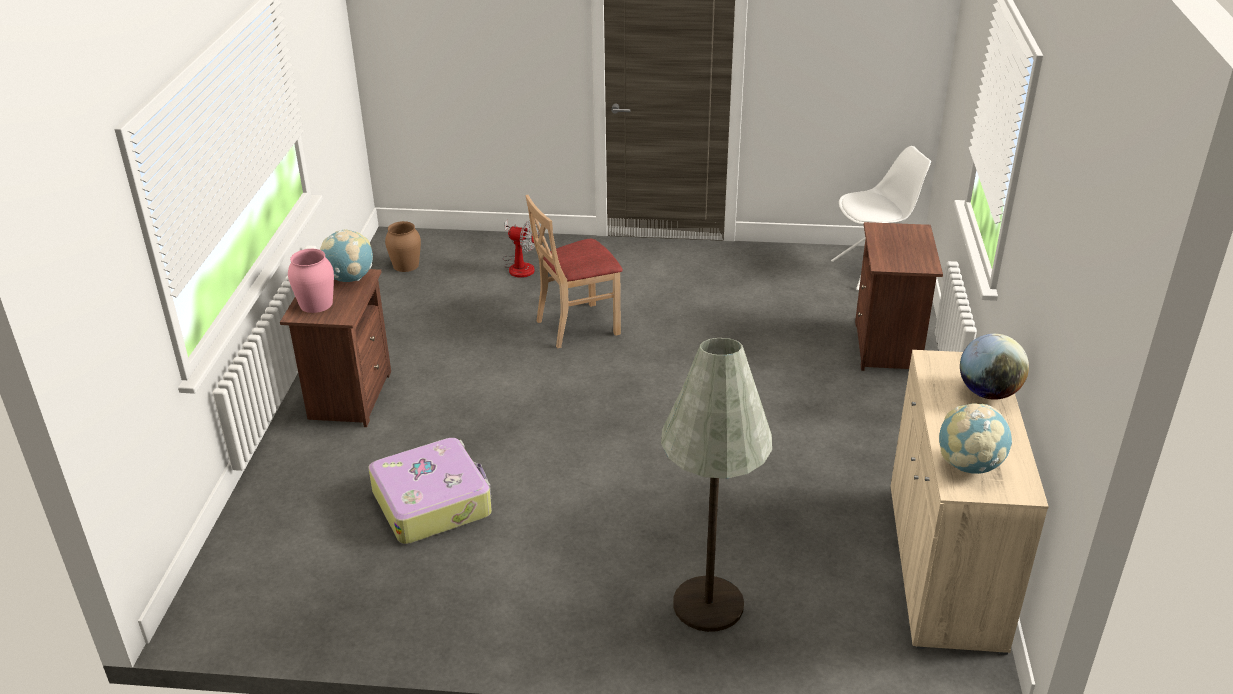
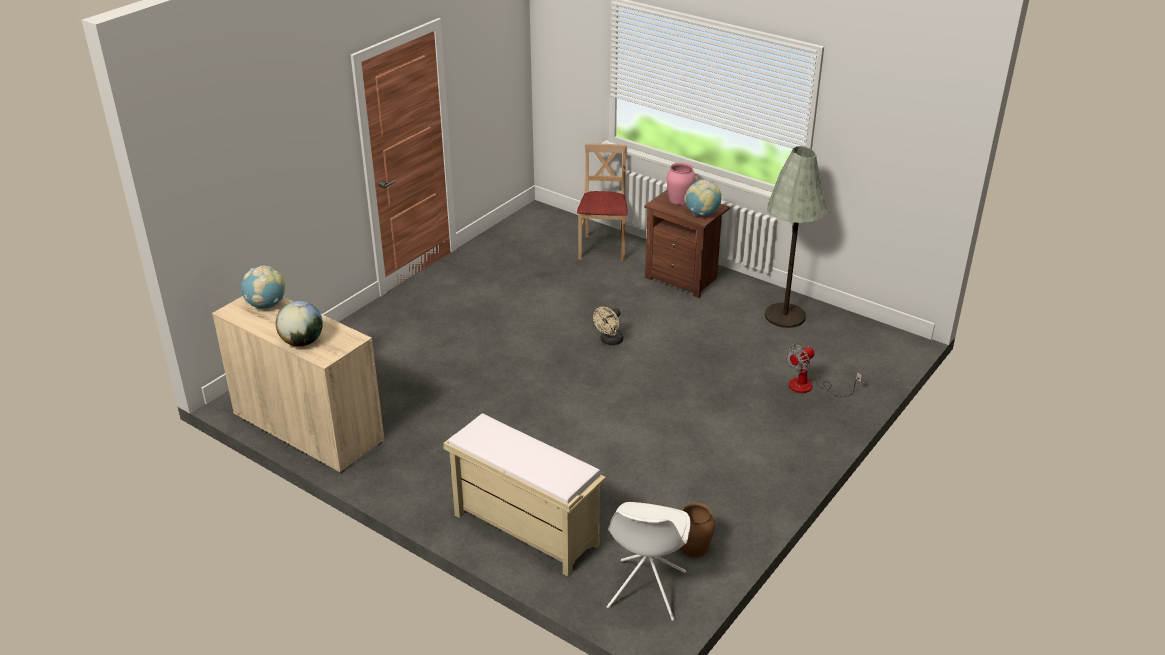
camera: 120 degrees right, 0 degrees up
(406, 265) = (848, 336): brown vase -> brown vase (693, 547)
(432, 502) = (553, 282): suitcase -> none
(541, 404) = (609, 341): none -> beige fan
(577, 326) = (693, 385): beige chair -> beige chair (603, 248)
(708, 604) = (383, 338): grey floor lamp -> grey floor lamp (785, 316)
(888, 347) = (524, 530): brown nightstand -> beige bench

